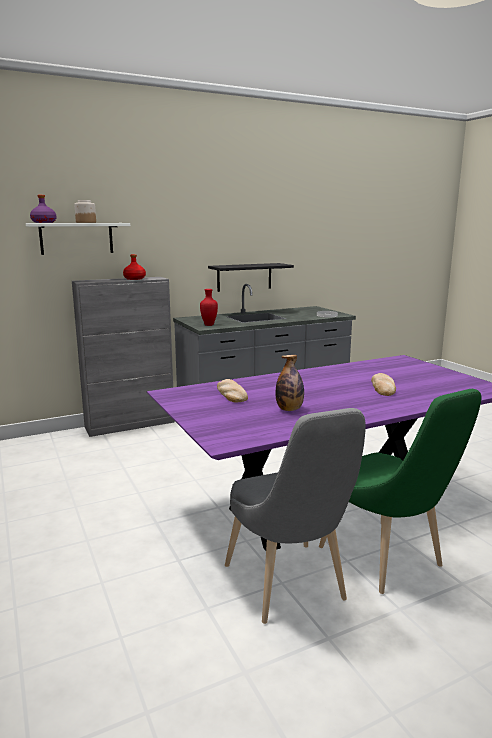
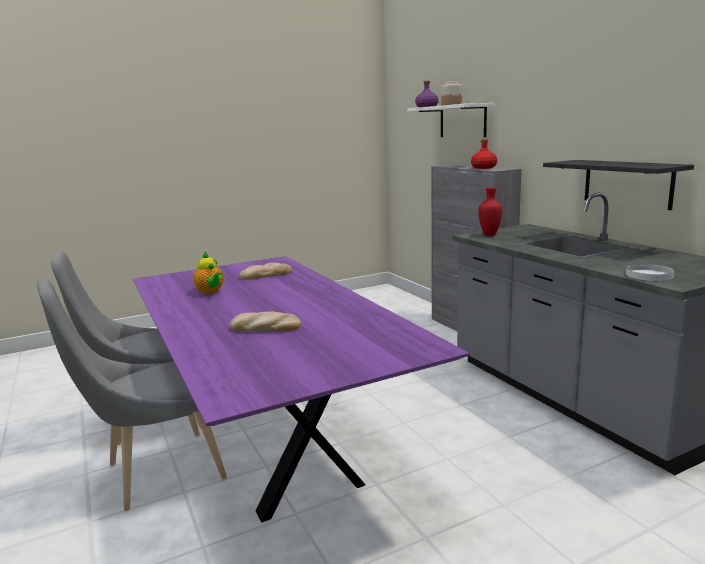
camera: 90 degrees right, 0 degrees up
(289, 409) = (210, 292): bottle -> teapot
(386, 560) = (156, 473): green chair -> grey chair

